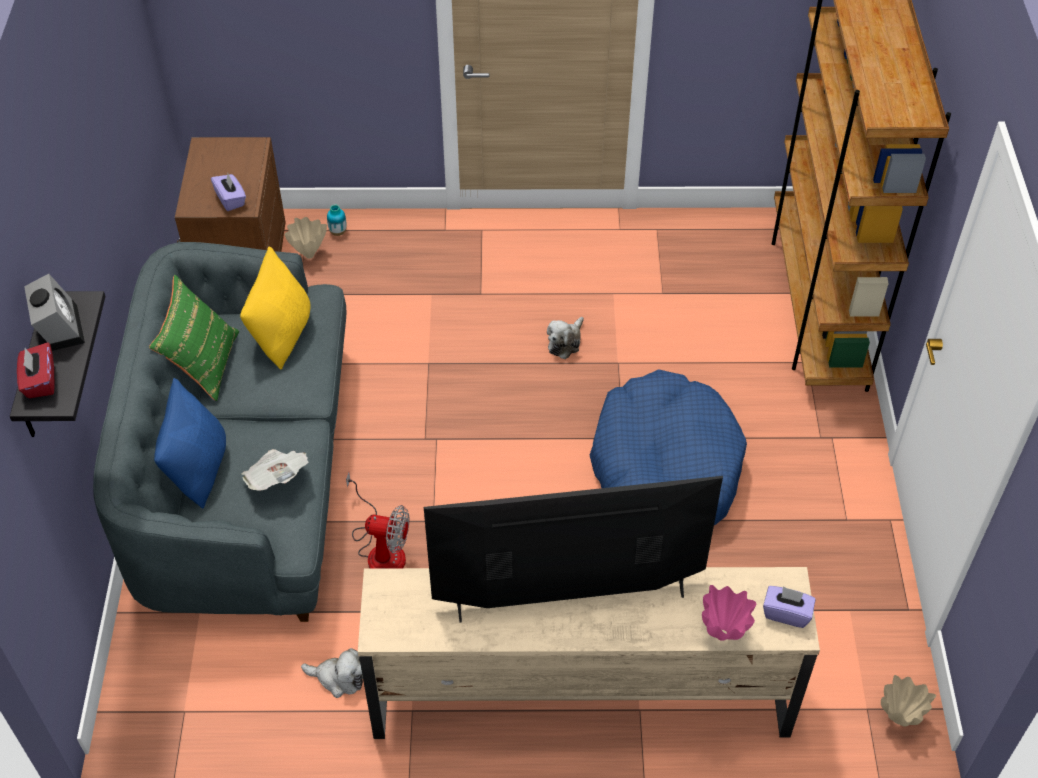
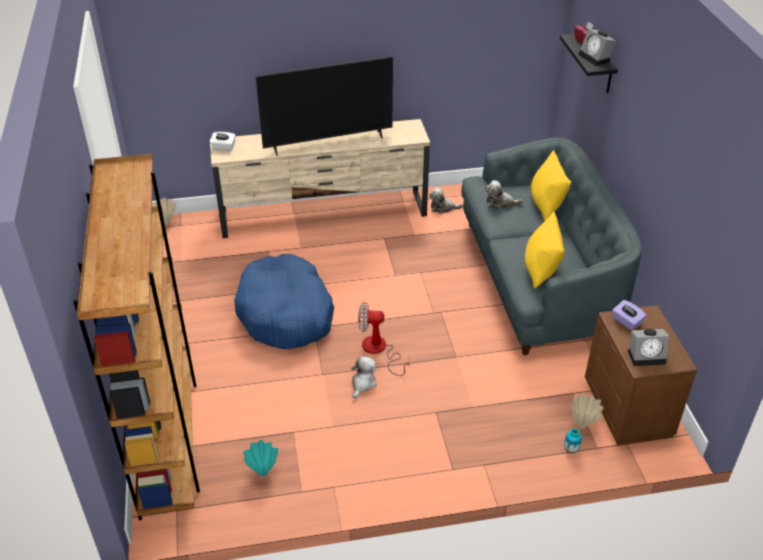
camera: 170 degrees right, 10 degrees down
(198, 468) = (546, 204): blue pillow -> yellow pillow
(203, 364) = (579, 251): green pillow -> none
(237, 157) = (647, 356): none -> alarm clock
(277, 478) = (500, 203): newspaper -> plush toy
(381, 549) = (444, 257): fan -> fan (379, 350)
(699, 253) = (263, 472): none -> turquoise vase
(722, 636) = (255, 138): pink vase -> none
(786, 613) = (223, 147): purple tissue box -> white tissue box

